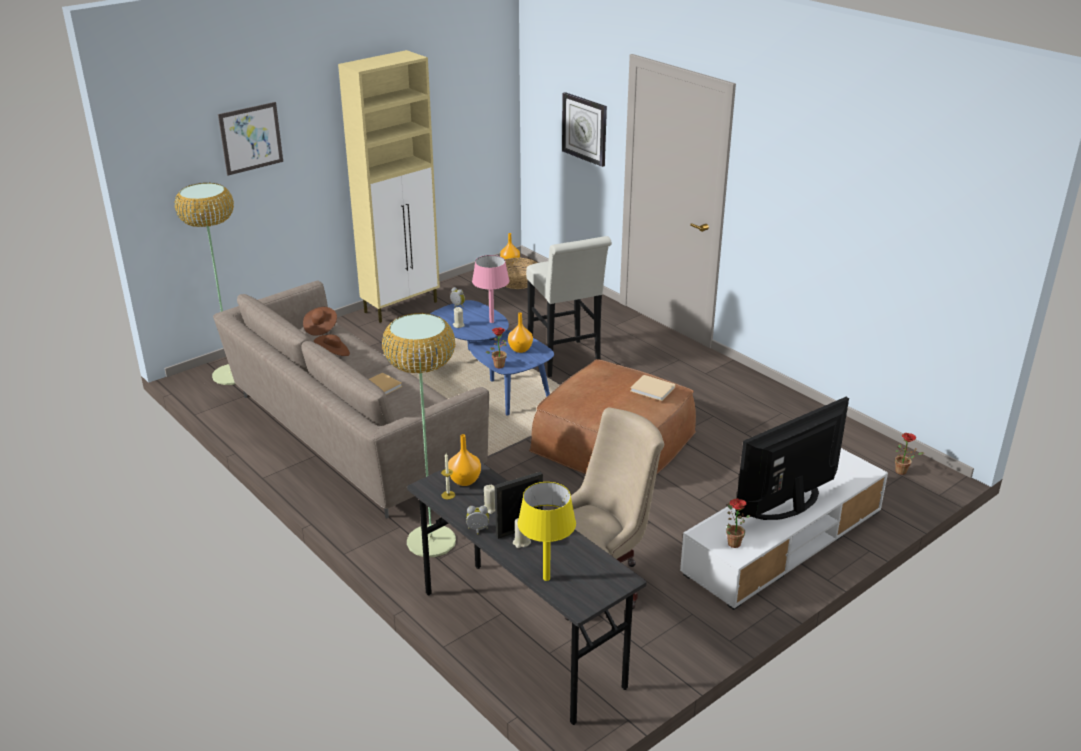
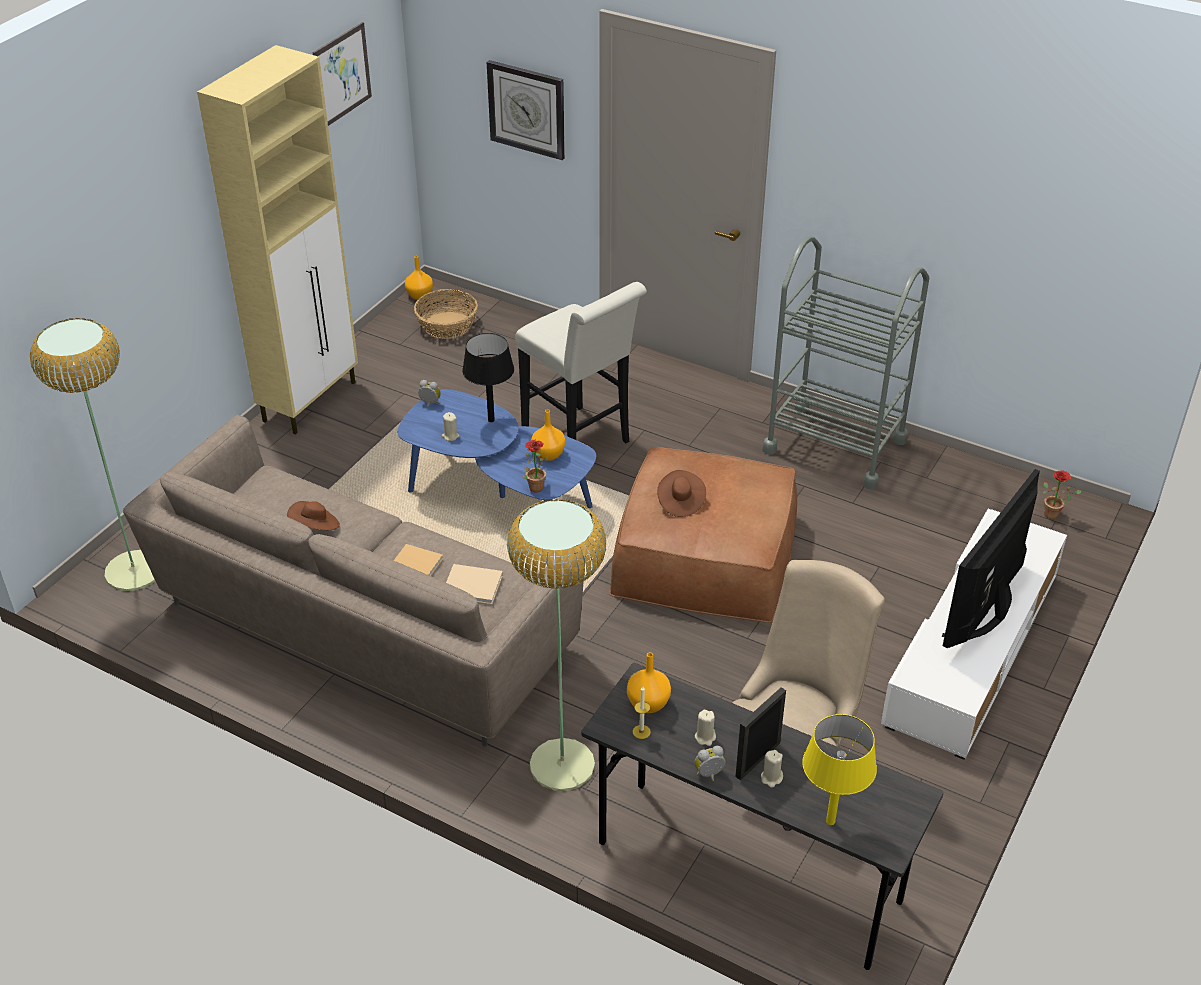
camera: 20 degrees left, 10 degrees up
(251, 138) = (100, 232): picture -> picture (342, 75)
(320, 328) = (270, 486): brown hat -> brown hat (680, 502)
(491, 321) = (491, 420): pink table lamp -> black table lamp
(653, 389) = (752, 482): beige book -> beige book (474, 586)
(732, 542) = (949, 681): potted plant -> none
(752, 396) = (835, 445): none -> grey cart

